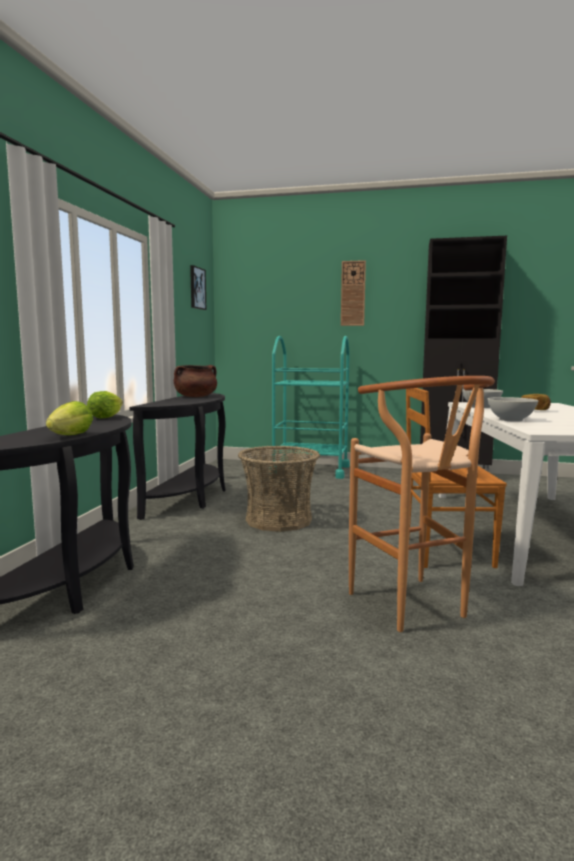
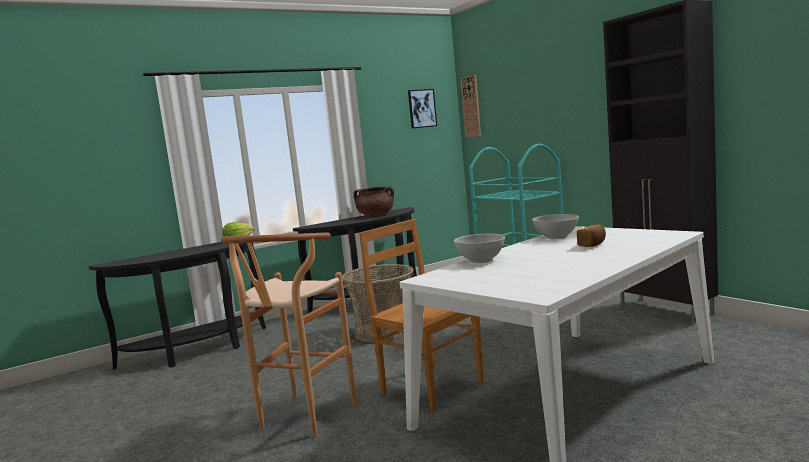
camera: 45 degrees right, 0 degrees up
(71, 436) = (164, 257): lettuce -> none
(353, 293) = (561, 92): wall clock -> wall clock (471, 106)

